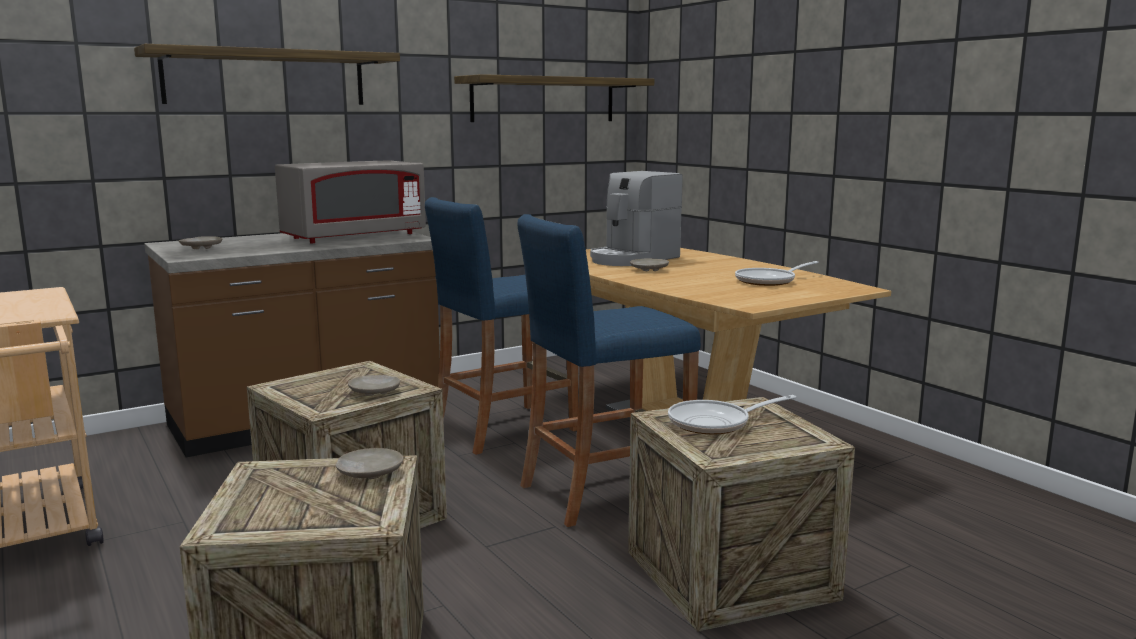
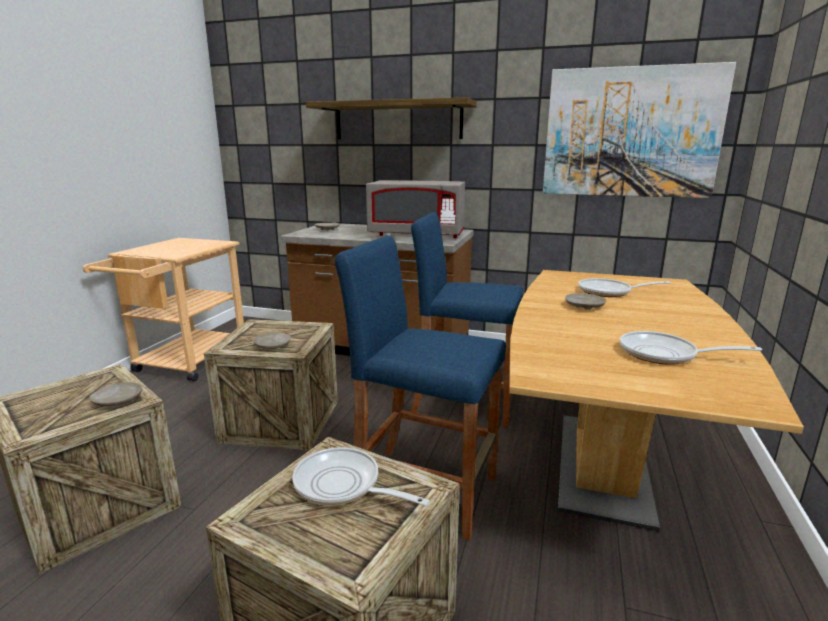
camera: 50 degrees right, 5 degrees up
(544, 100) = (630, 133): shelf -> picture
(633, 259) = (609, 292): coffee machine -> frying pan

